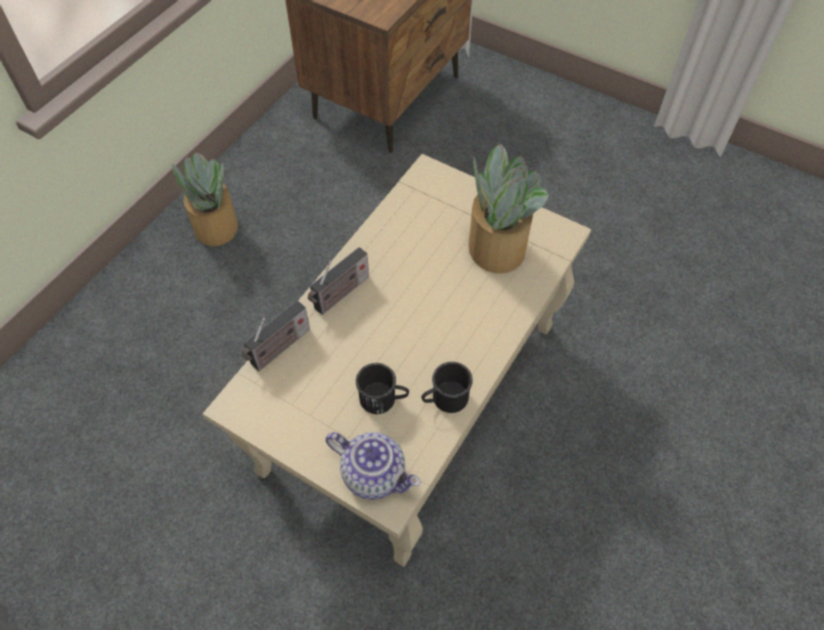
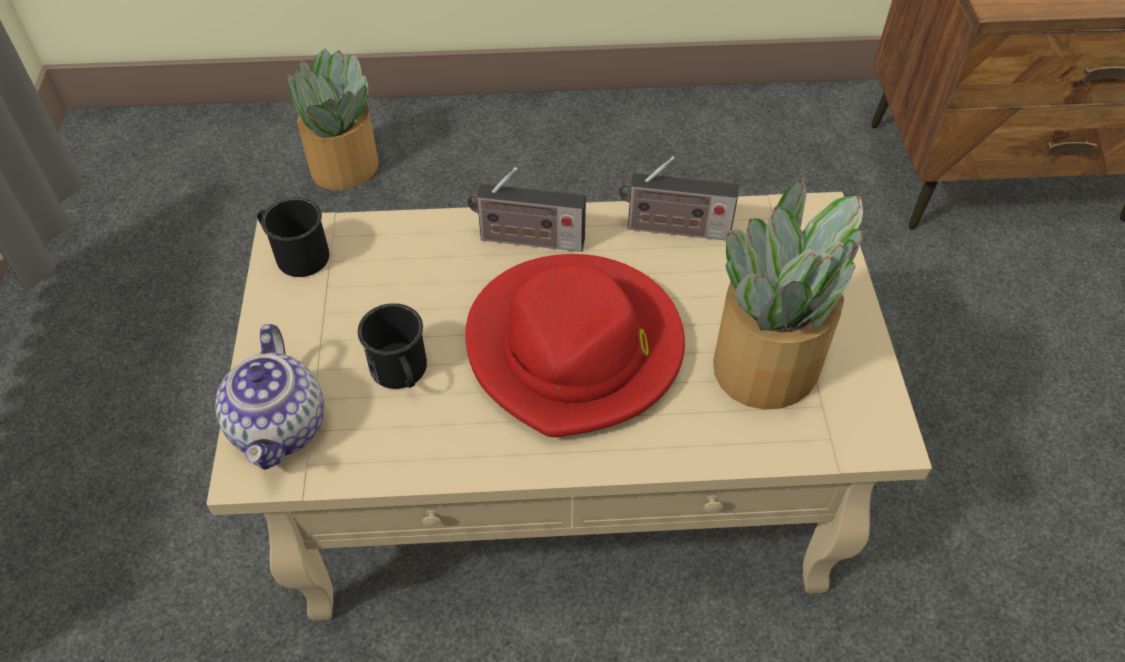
camera: 55 degrees right, 5 degrees down
(215, 228) = (621, 143): potted plant -> potted plant (343, 167)
(279, 349) = (396, 229): radio -> radio (673, 229)
(428, 315) = (576, 348): none -> red hat
(445, 399) = (453, 443): black mug -> black mug (296, 254)

